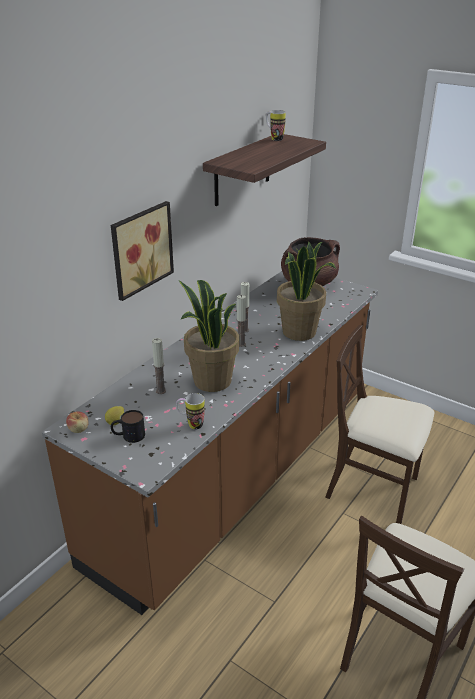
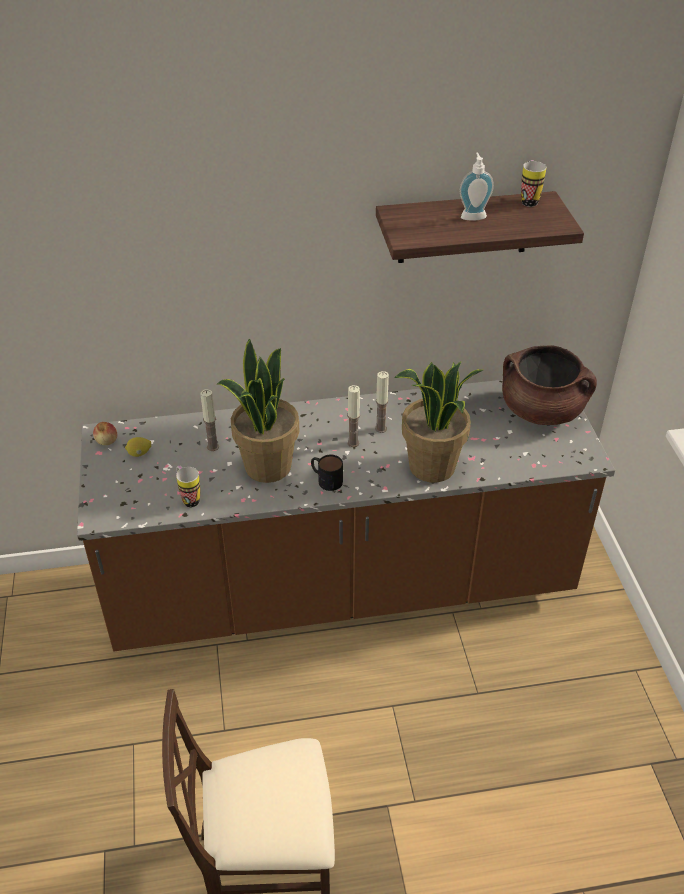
camera: 45 degrees right, 10 degrees up
(128, 436) = (130, 474): mug -> mug (325, 479)
(140, 249) = (249, 283): picture -> none
(262, 151) = (472, 215): none -> soap dispenser
(373, 489) = (458, 708): beige chair -> none

